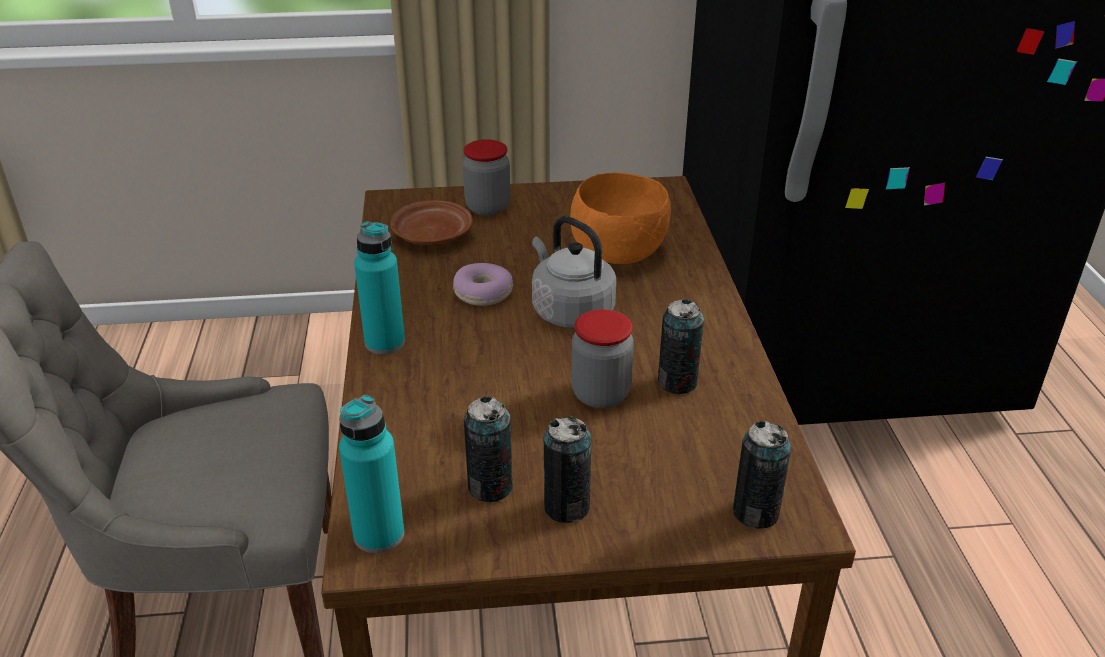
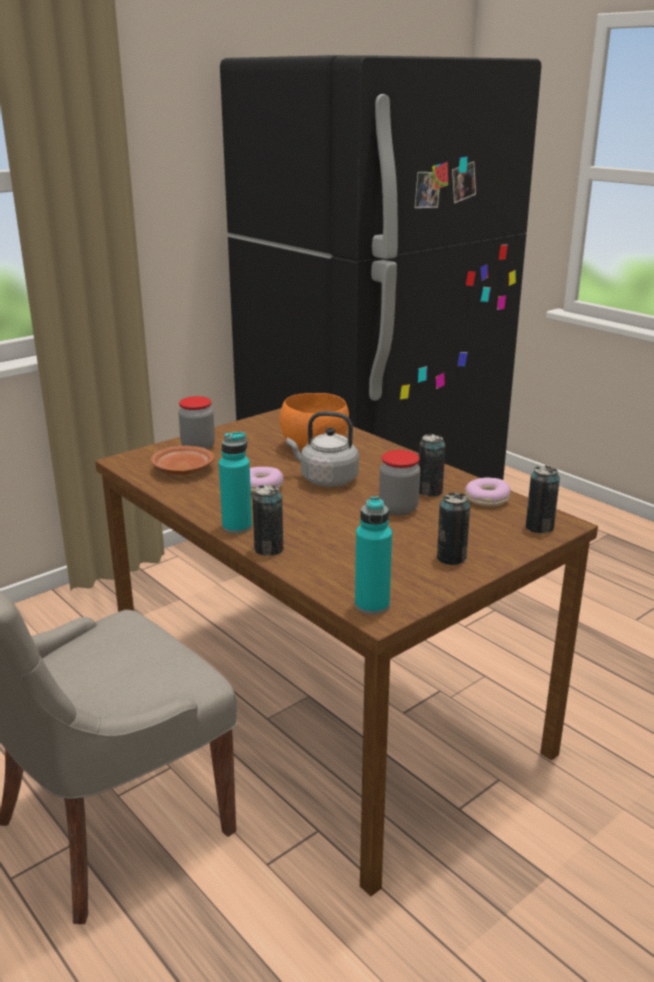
camera: 35 degrees left, 10 degrees down
(490, 487) = (400, 565): can -> can (269, 549)
(740, 429) = (487, 499): none -> donut

